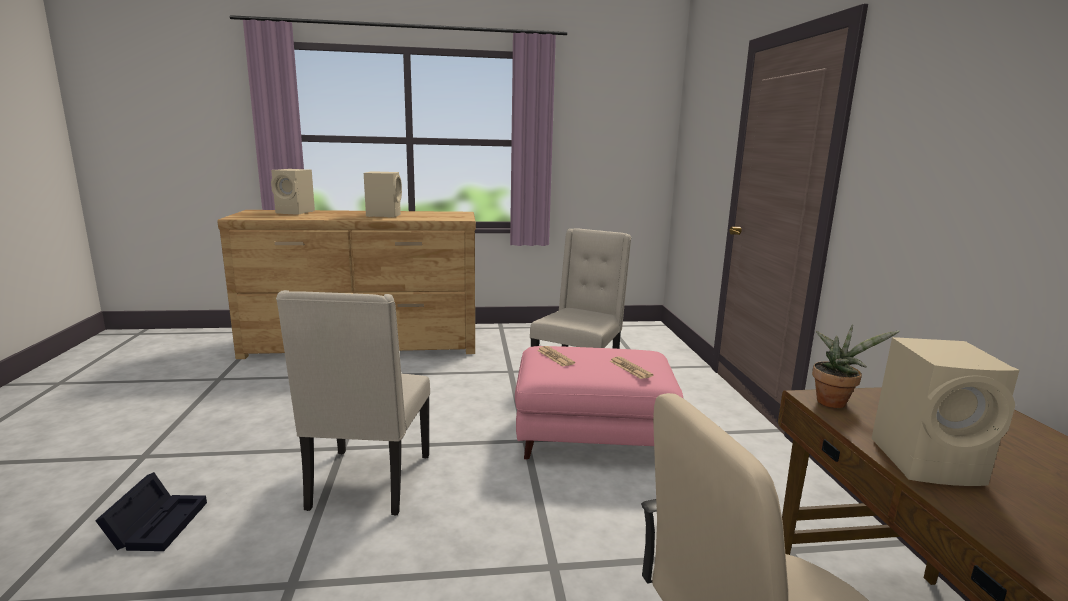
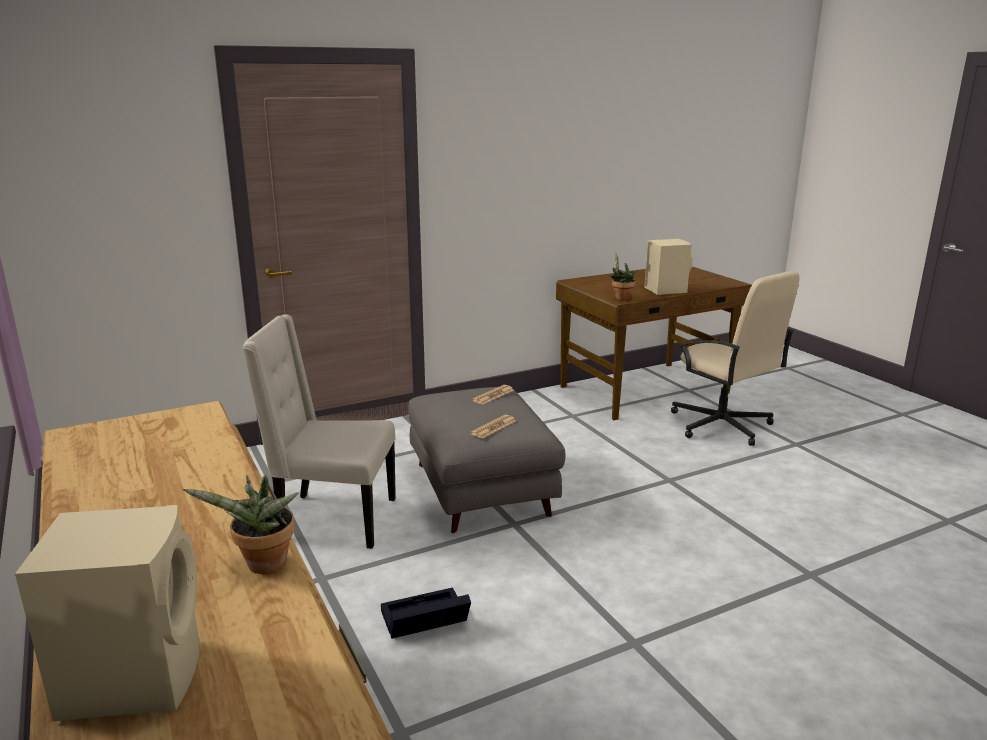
camera: 110 degrees left, 5 degrees up
(158, 523) = (873, 703): black storage box -> black storage box (423, 621)
(320, 218) = (263, 567): none -> potted plant
(368, 483) = (672, 592): beige chair -> none
(384, 215) = (161, 503): beige speaker -> none
(593, 437) = (480, 490): pink ottoman -> grey ottoman

